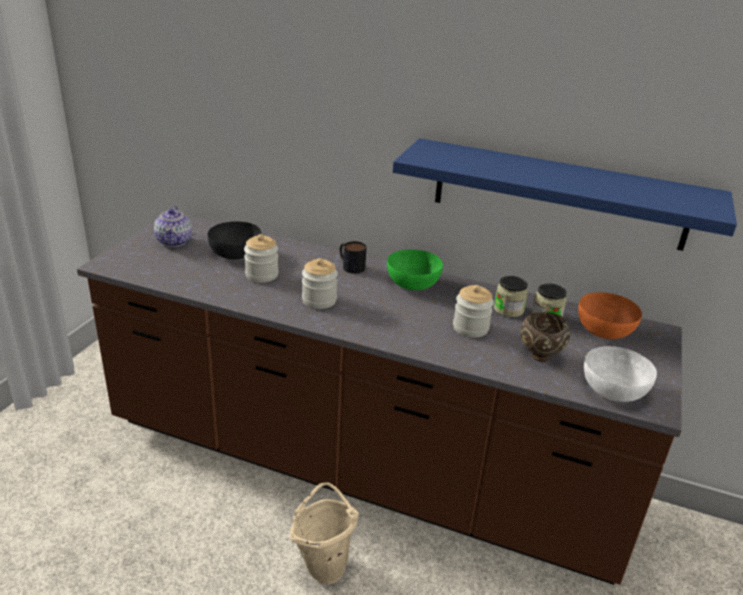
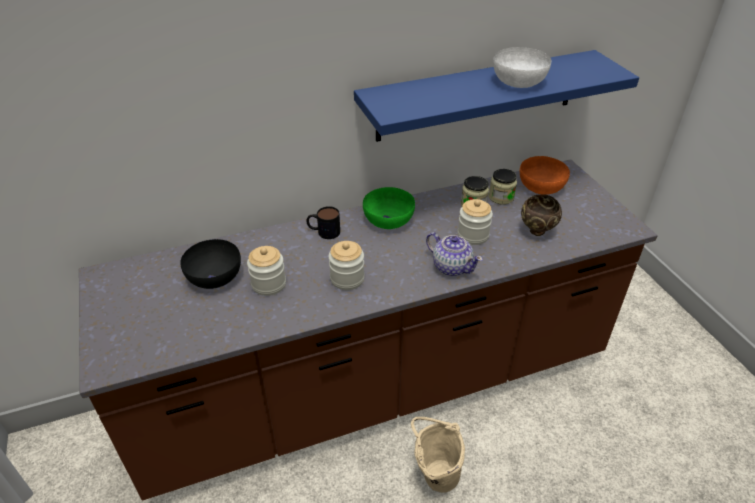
camera: 40 degrees left, 10 degrees up
(175, 241) = (136, 299): teapot -> teapot (451, 266)
(613, 391) = (600, 230): white bowl -> white bowl (519, 82)

